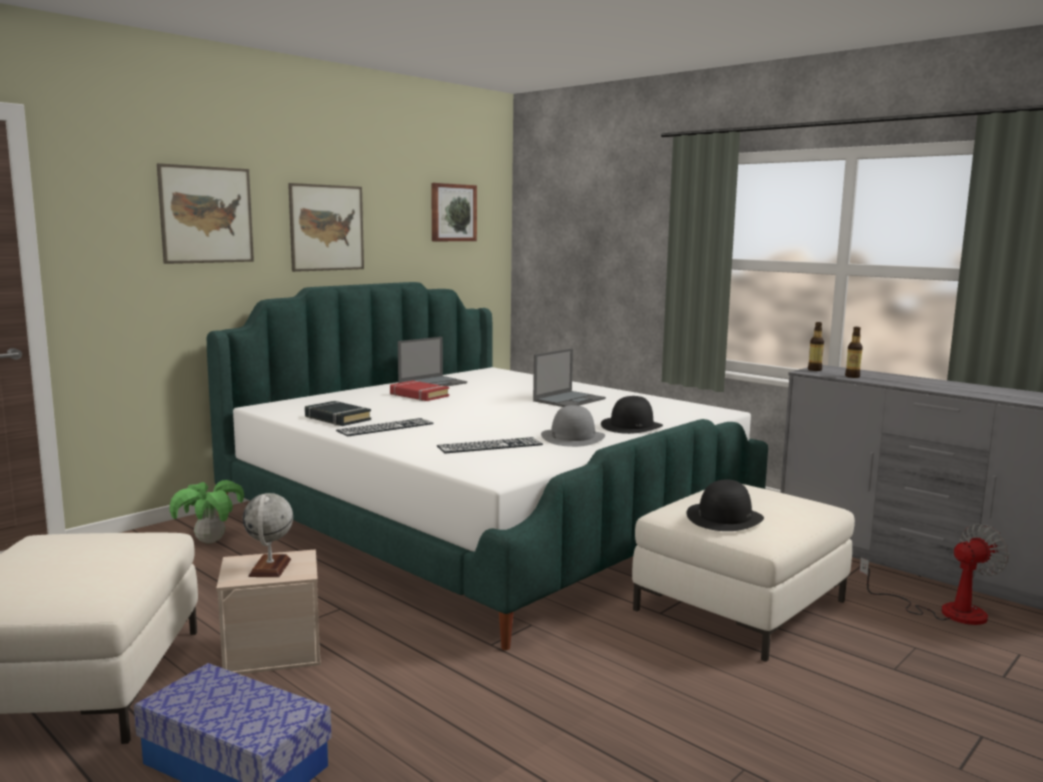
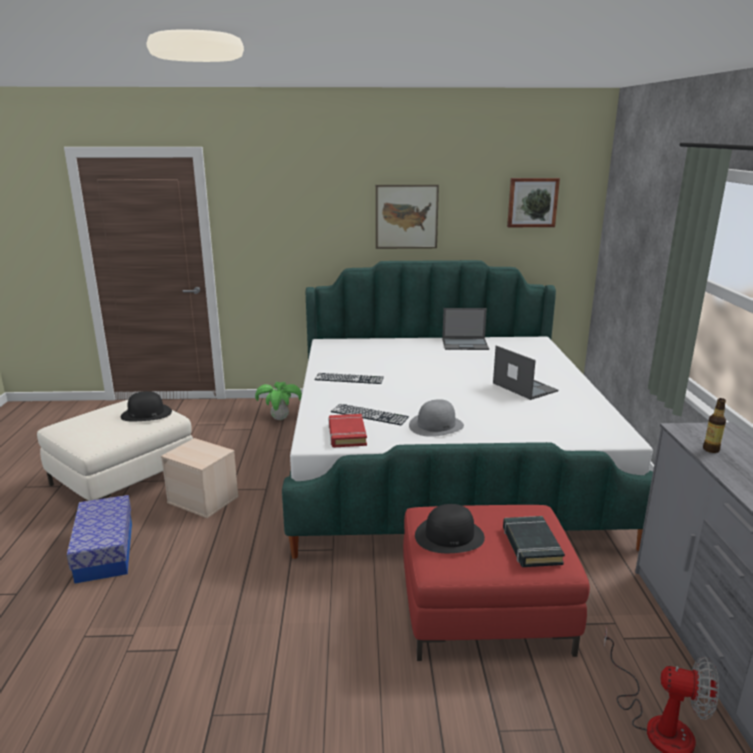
camera: 45 degrees right, 10 degrees up
(206, 215) = (313, 209): picture -> none
(270, 568) = (197, 453): globe -> none
(337, 418) = (341, 363): black book -> black book (531, 545)
(419, 395) = (430, 354): red book -> red book (347, 434)
(569, 400) = (524, 387): laptop -> laptop turned 120 degrees counterclockwise
(631, 426) = (504, 429): black hat -> black hat (146, 413)
(741, 605) = (485, 611): white ottoman -> red ottoman
(814, 370) = (698, 428): bottle -> none

